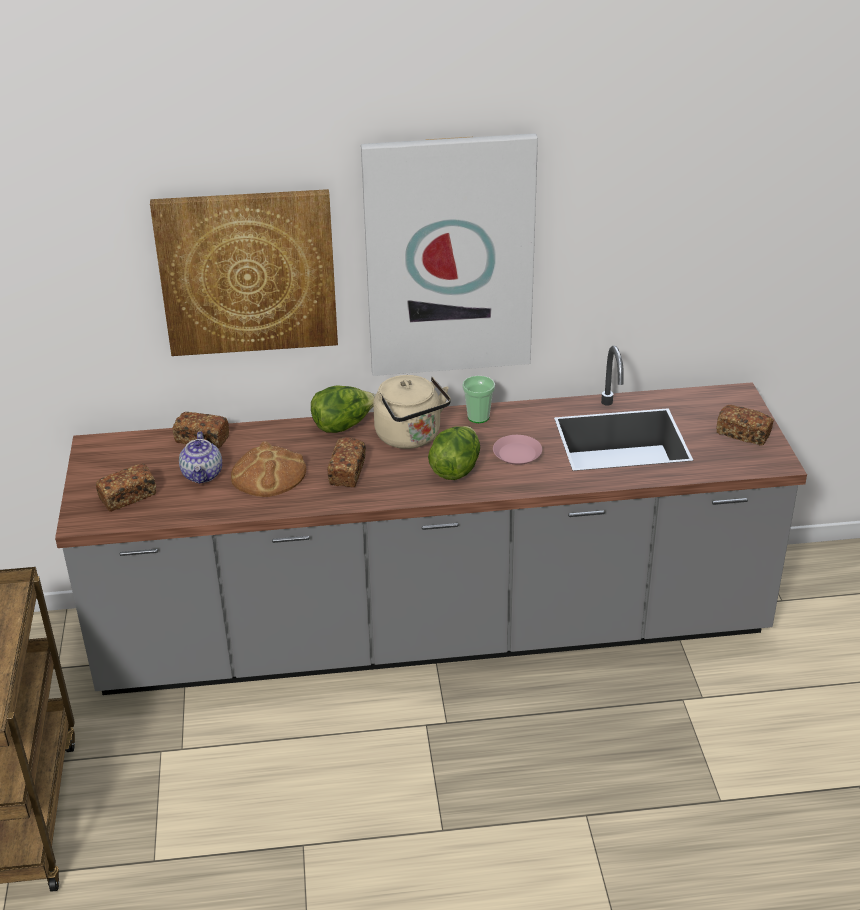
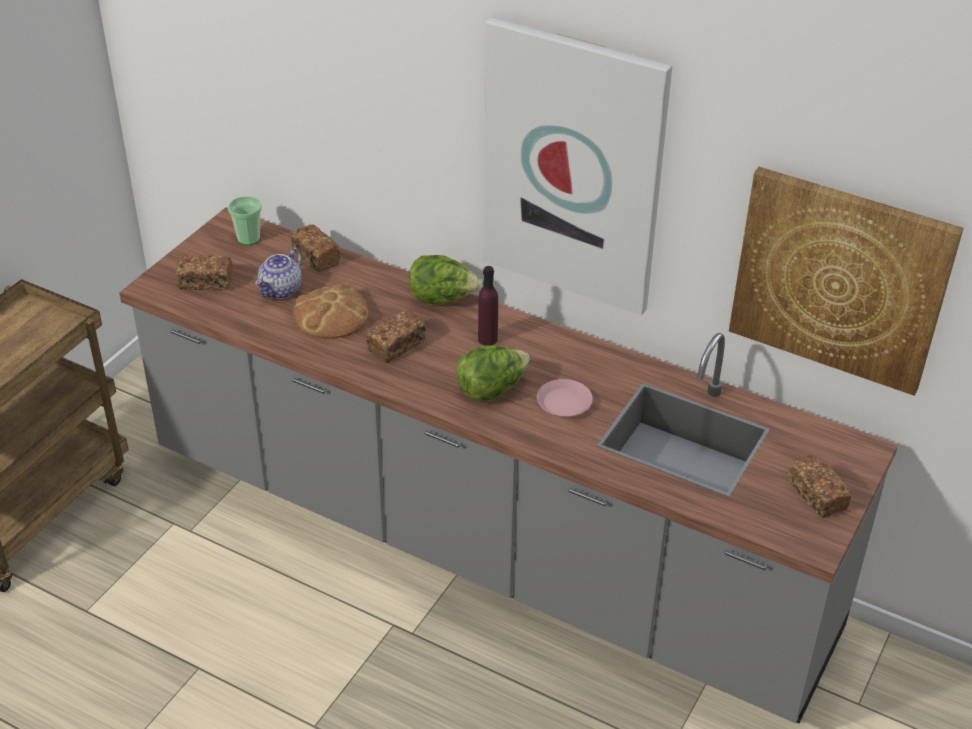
camera: 35 degrees right, 5 degrees up
(247, 272) = (381, 110): picture -> picture (840, 279)
(411, 437) = (487, 339): beige kettle -> purple bottle
(478, 417) = (571, 348): cup -> cup (248, 239)

